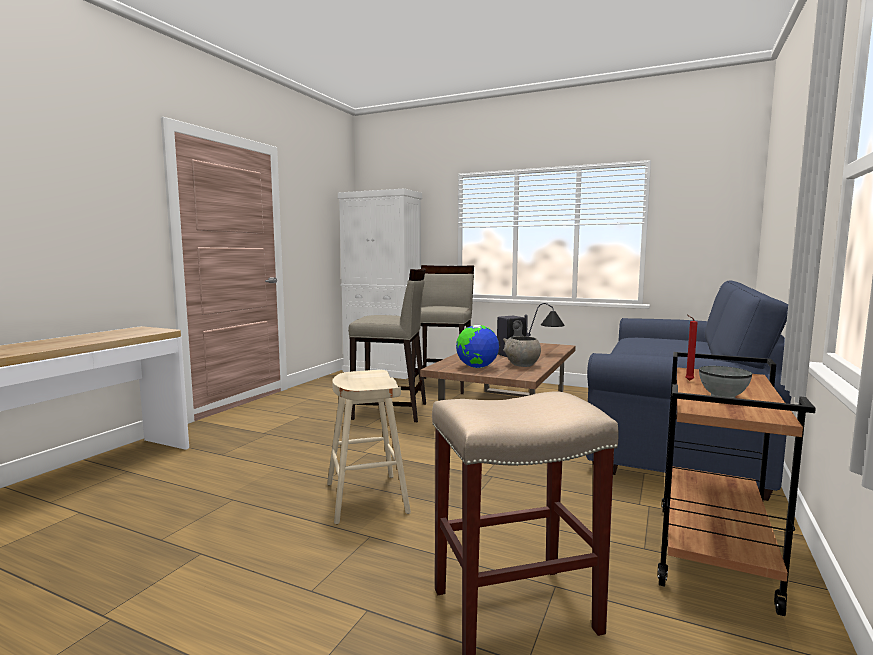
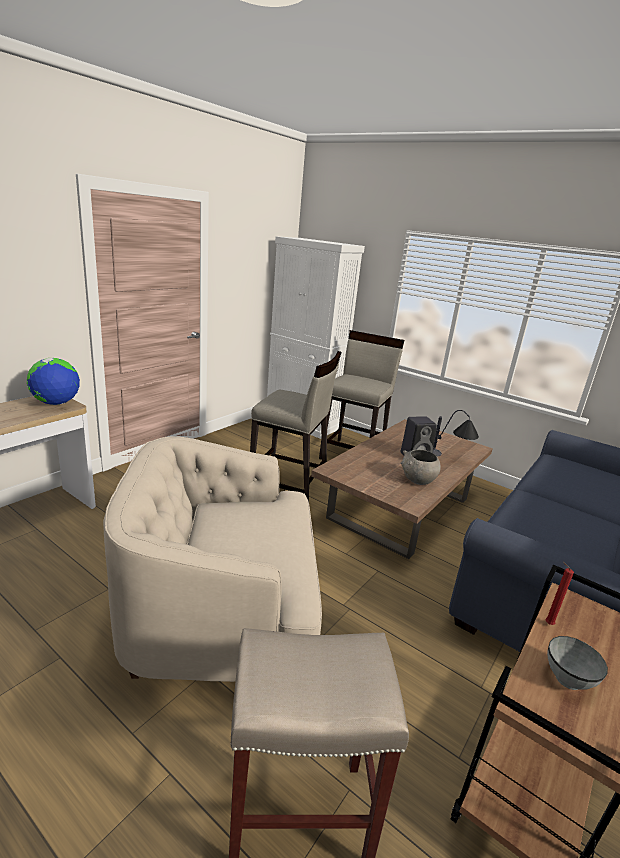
camera: 10 degrees right, 15 degrees up
(366, 498) = (222, 614): beige stool -> beige armchair
(477, 367) = (369, 476): globe -> globe (56, 403)

